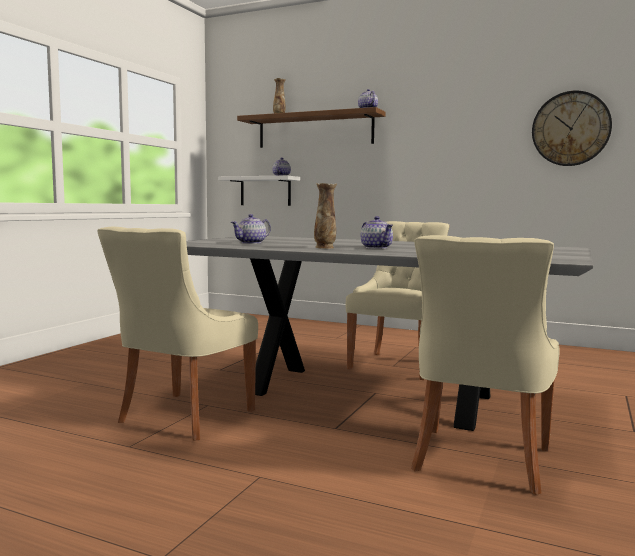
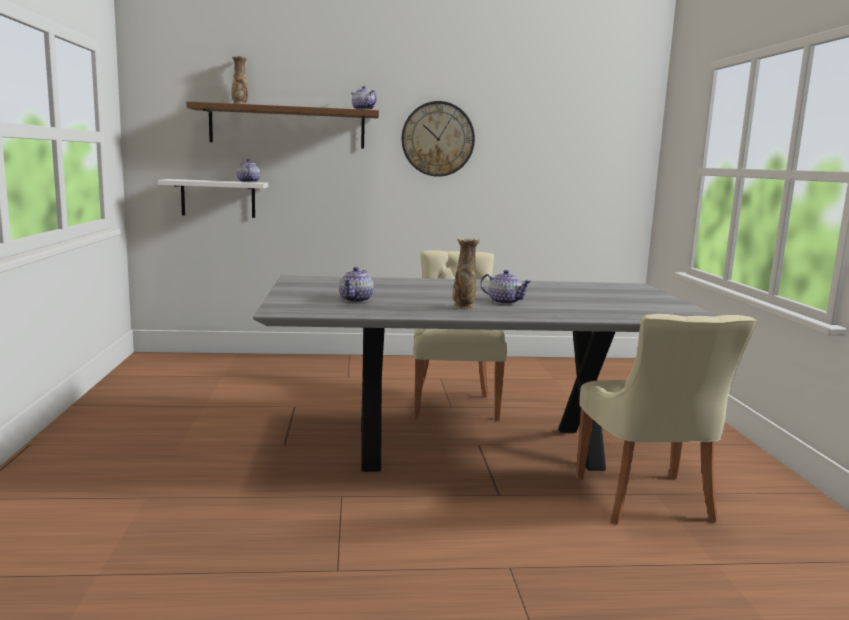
camera: 30 degrees left, 5 degrees up
(182, 417) = (338, 518): beige chair -> none
(570, 129) = (568, 149): wall clock -> wall clock (438, 139)

